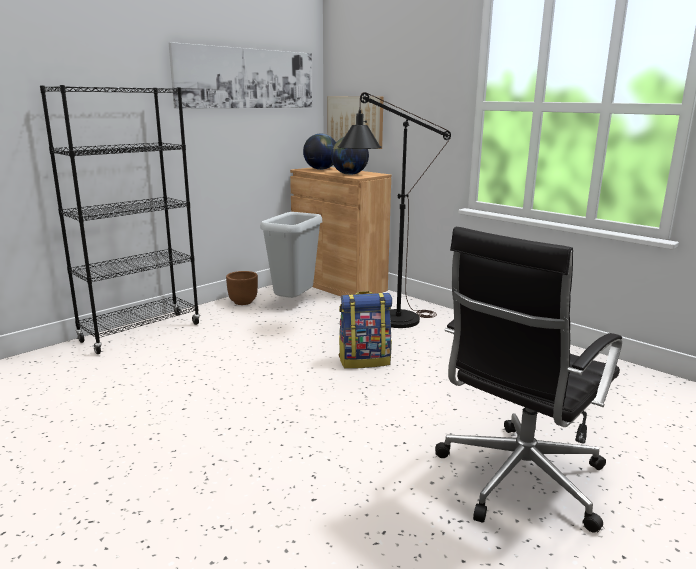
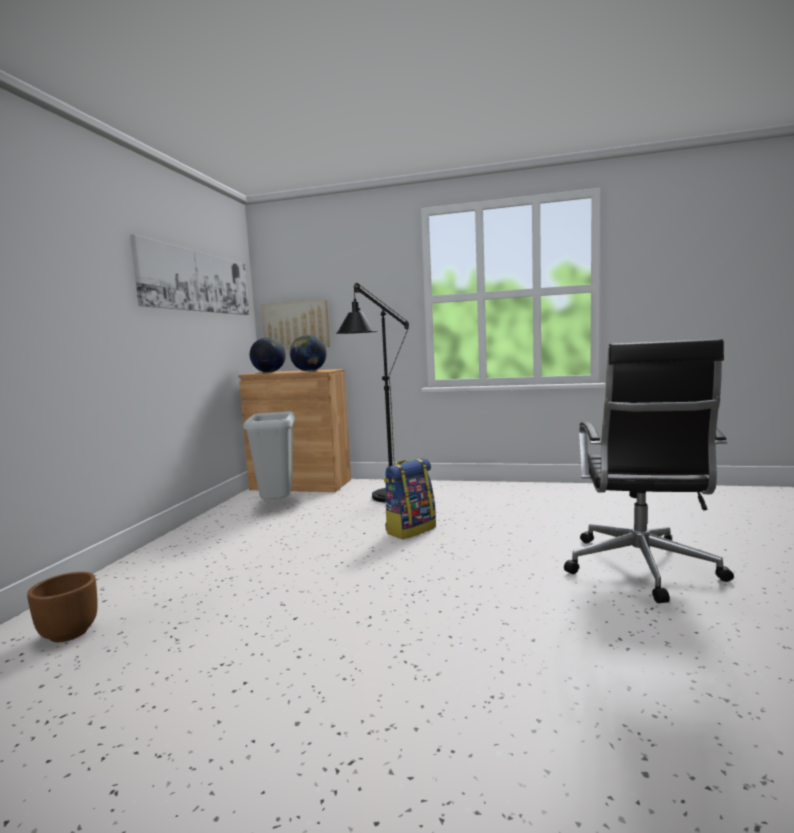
camera: 30 degrees left, 10 degrees down
(141, 332) = (135, 570): black bookcase -> none
(243, 302) = (222, 516): brown planter -> brown planter (69, 633)

